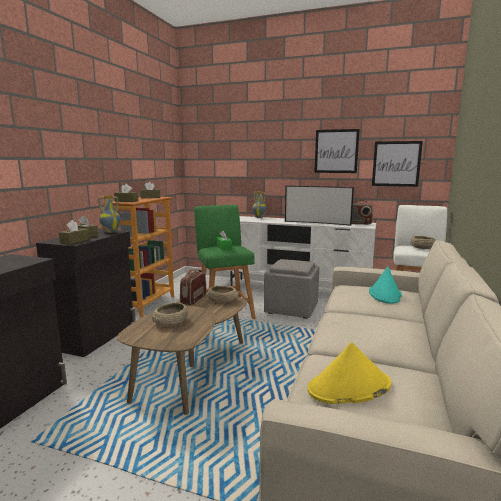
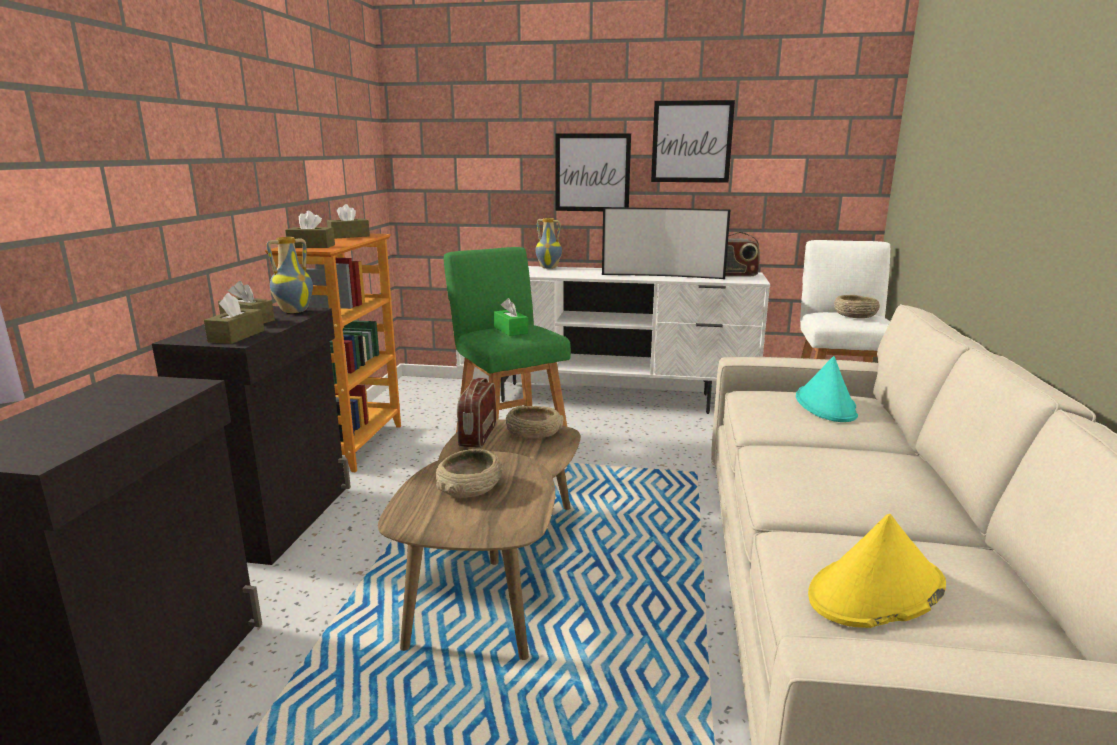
camera: 10 degrees left, 5 degrees up
(292, 308) = (629, 434): grey ottoman -> none
(396, 164) = (798, 165): picture -> picture (592, 172)

